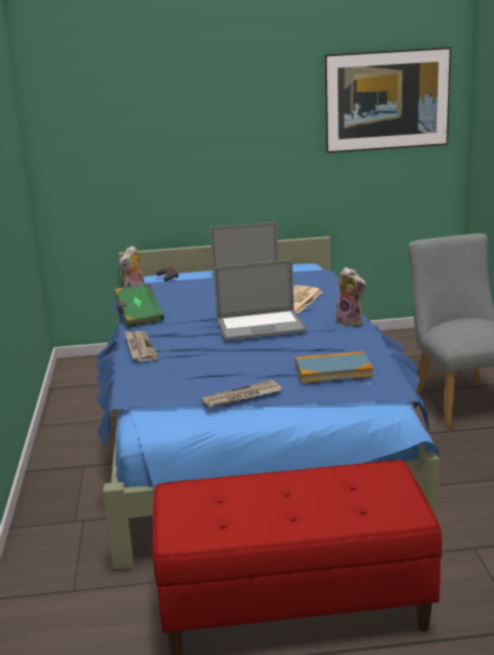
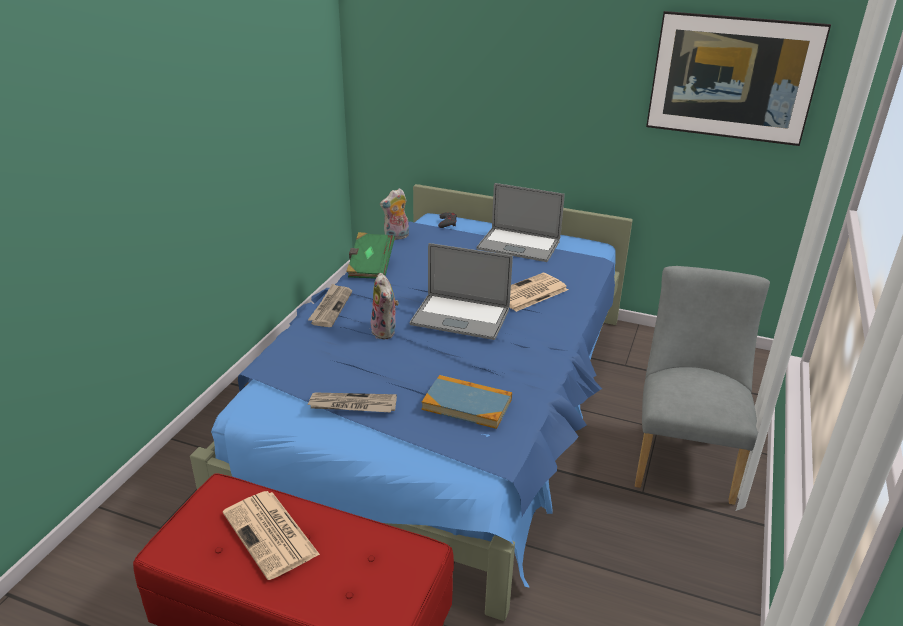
camera: 25 degrees right, 10 degrees up
(258, 500) = (271, 534): none -> newspaper
(351, 322) = (554, 342): plush toy -> plush toy (386, 331)

